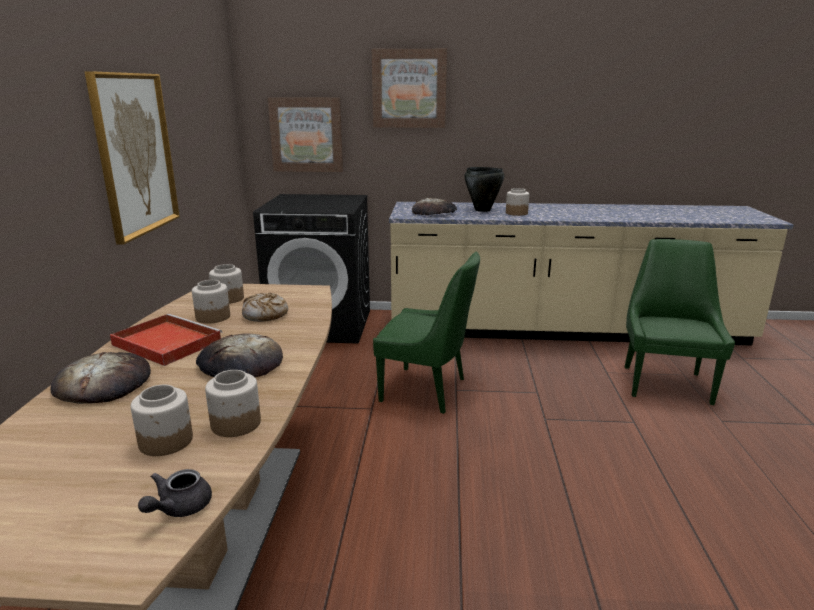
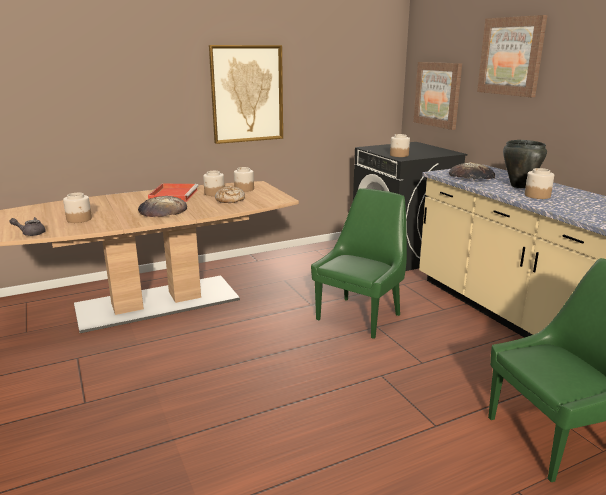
camera: 60 degrees right, 0 degrees up
(104, 383) = (123, 198): bread -> none
(235, 424) = (100, 224): jar -> jar (399, 155)
(427, 390) = (360, 316): green chair -> green chair turned 135 degrees counterclockwise

